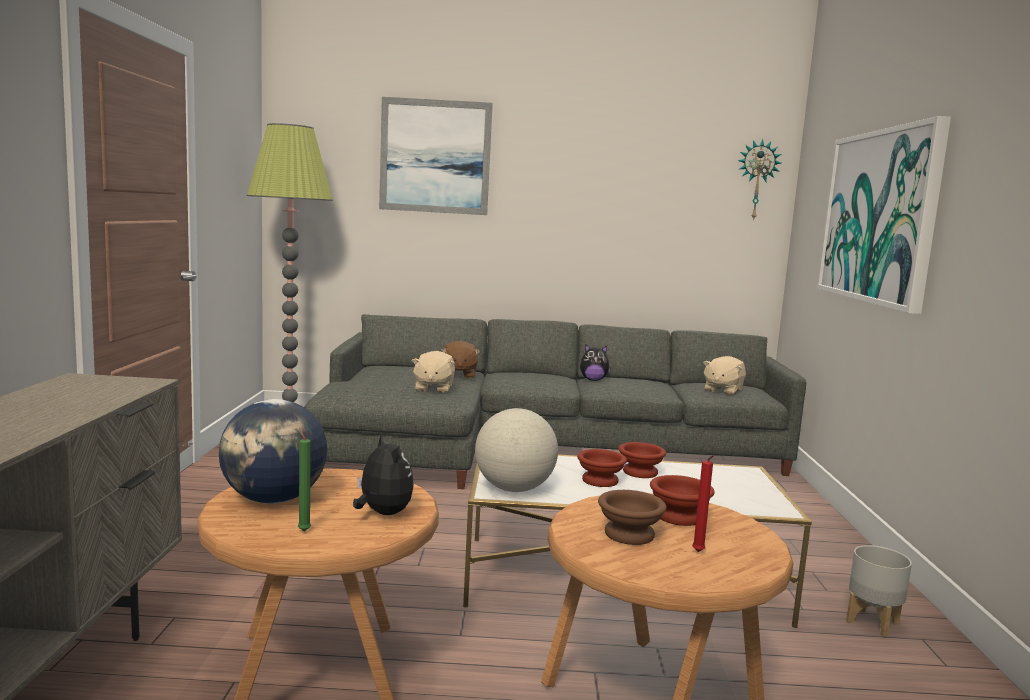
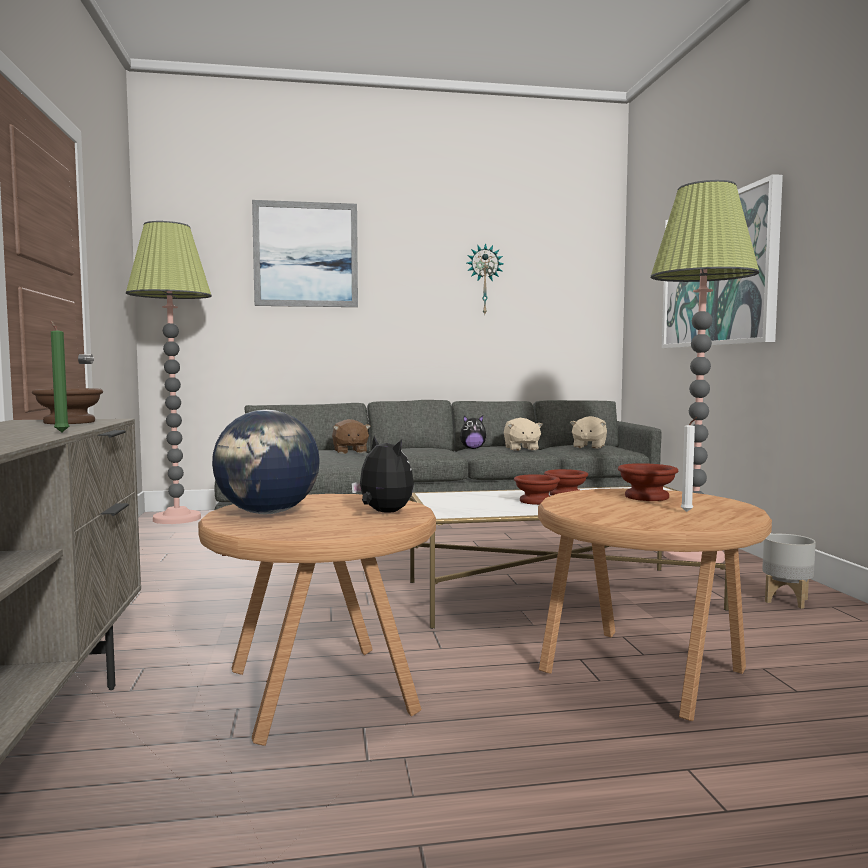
camera: 10 degrees left, 5 degrees down
(303, 530) = (318, 526): green candle -> green candle (61, 432)
(433, 388) = (334, 459): beige plush toy -> beige plush toy (521, 449)
(514, 489) = (466, 511): globe -> none
(628, 535) = (617, 508): brown bowl -> brown bowl (67, 422)
(698, 553) = (688, 512): red candle -> white candle
(756, 180) = (592, 266): wall clock -> wall clock (484, 279)
(801, 542) = (693, 556): none -> floor lamp

